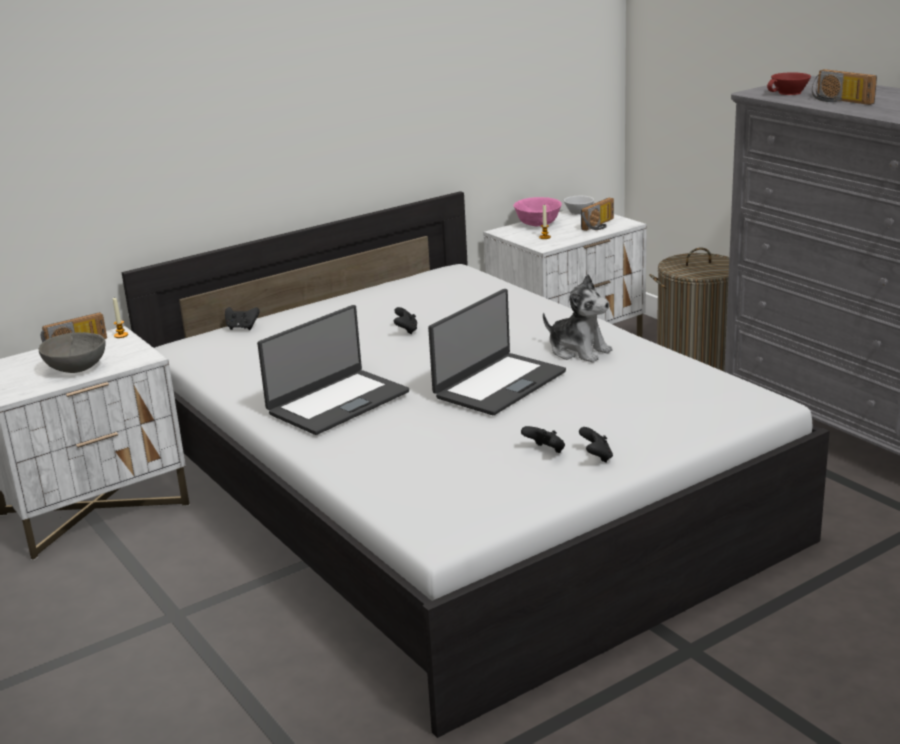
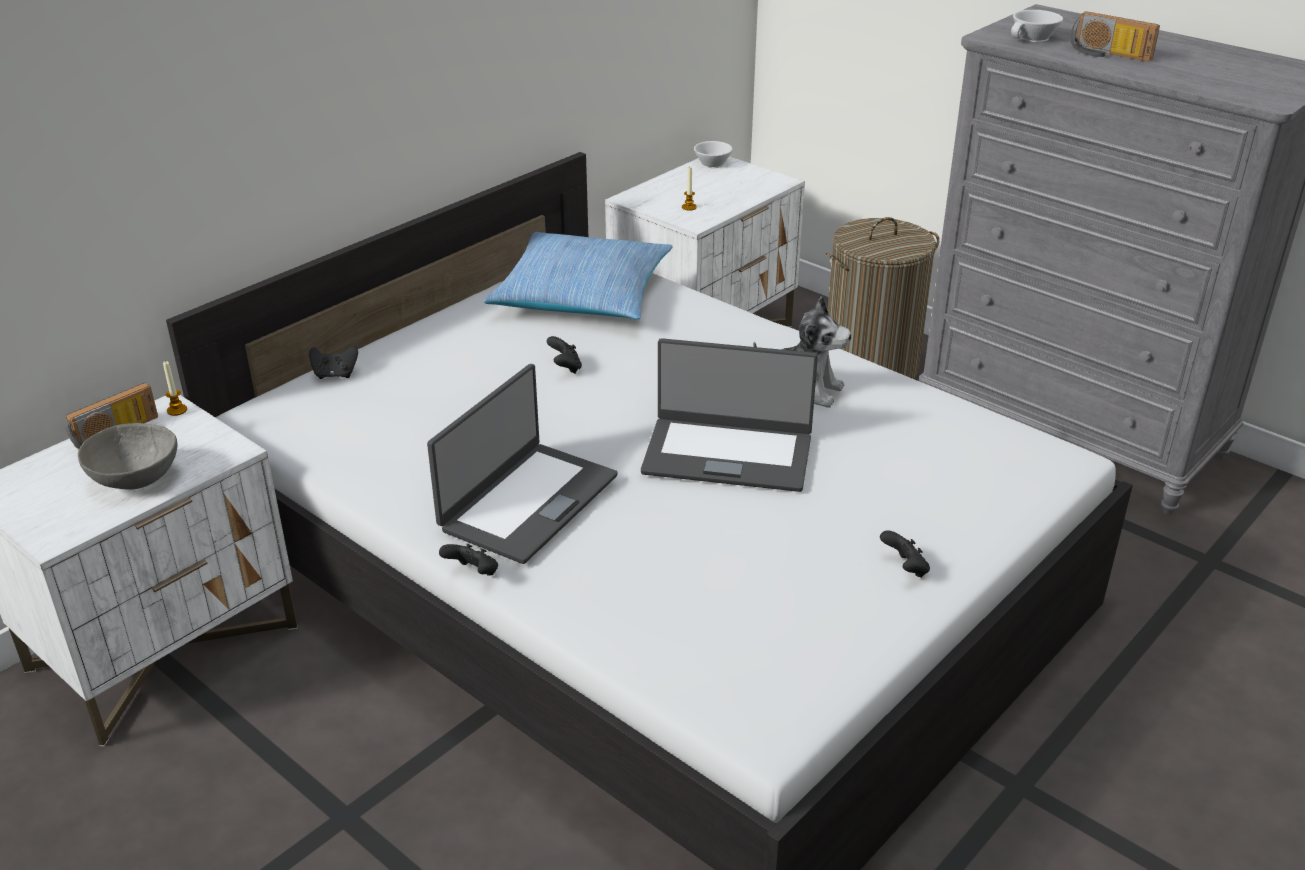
camera: 15 degrees left, 10 degrees up
(442, 290) = (582, 294): none -> pillow
(498, 384) = (728, 454): laptop -> laptop turned 75 degrees clockwise
(538, 224) = (670, 185): pink bowl -> none
(545, 451) = (838, 565): black game controller -> black game controller (473, 574)
(600, 225) = (750, 185): radio -> none
(789, 93) = (1034, 38): red cup -> white cup

